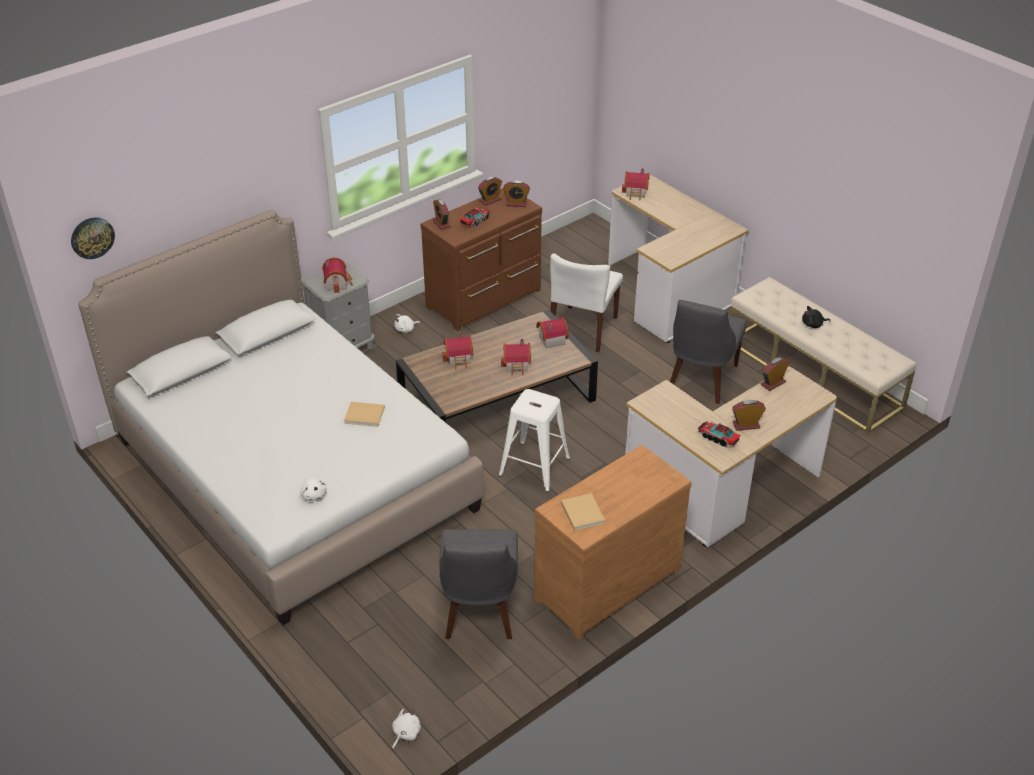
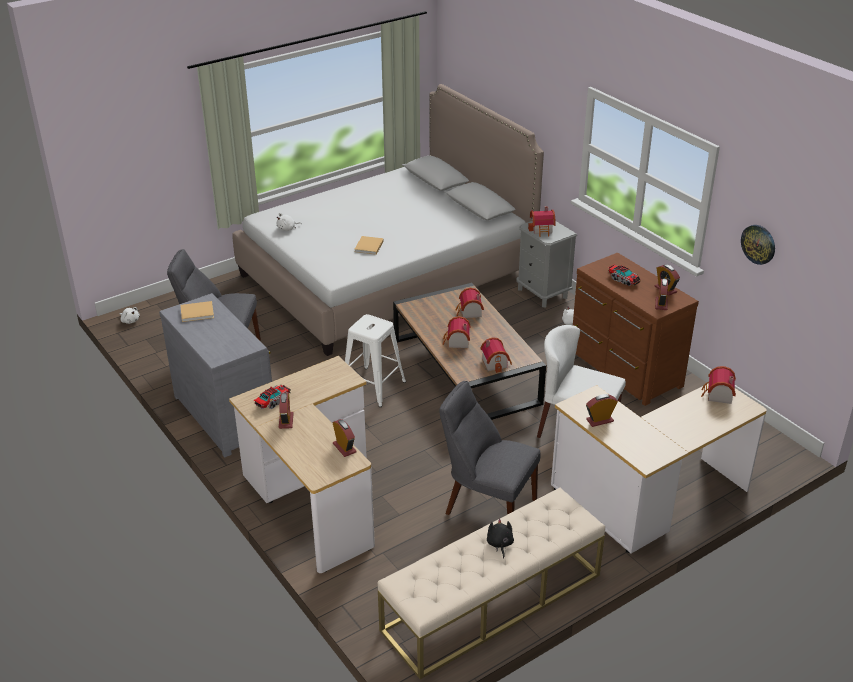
camera: 95 degrees right, 5 degrees down
(92, 237) = (455, 59): wall clock -> wall clock (758, 244)
(441, 223) = (617, 262): alarm clock -> alarm clock (599, 420)
(604, 582) = (226, 414): brown dresser -> grey dresser

